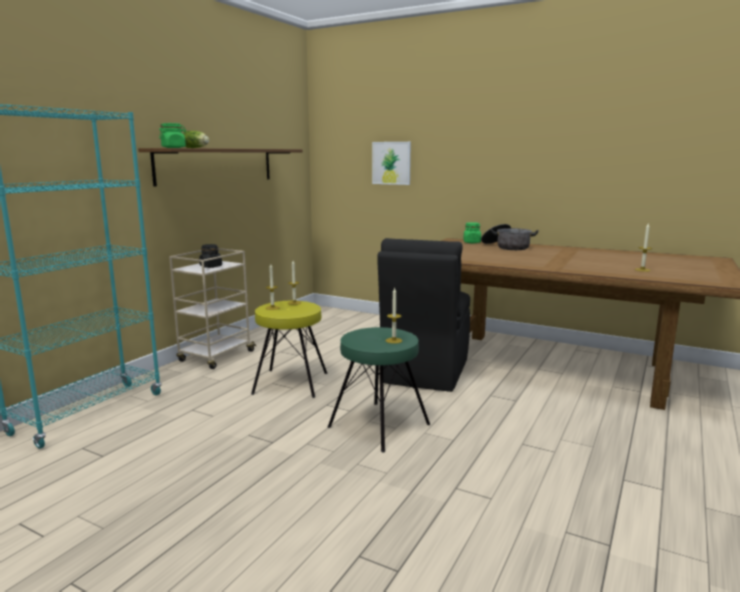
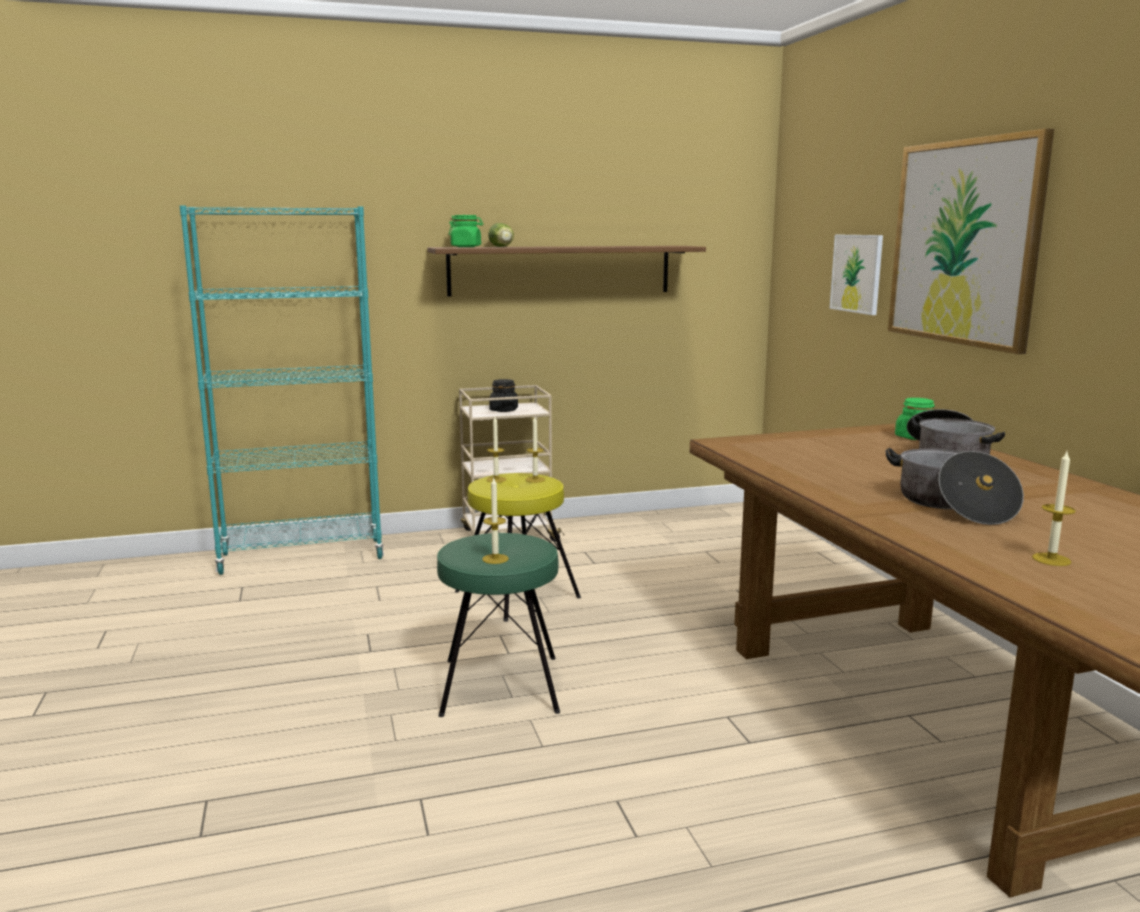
camera: 45 degrees right, 0 degrees up
(424, 372) = (705, 644): black chair -> none
(472, 144) = (964, 242): none -> picture
(566, 261) = (952, 505): none -> cooking pot

